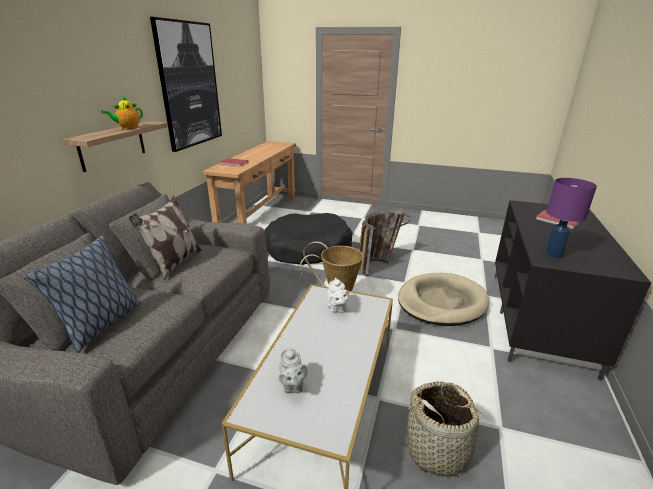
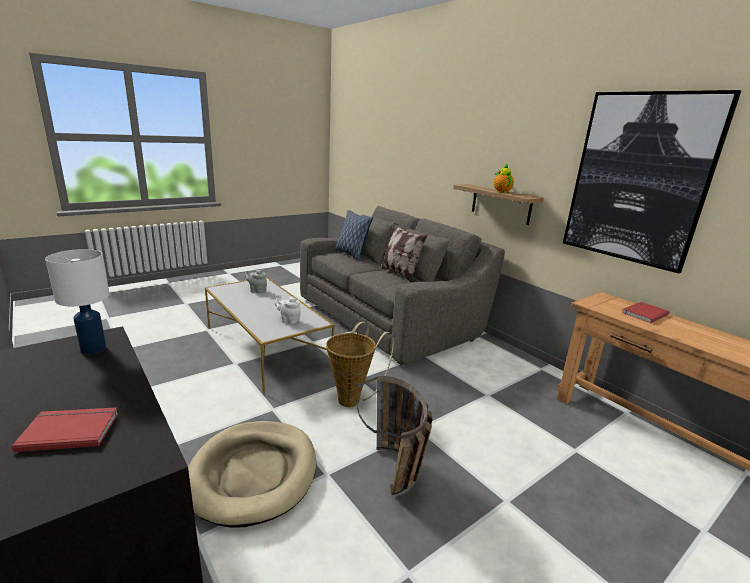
camera: 125 degrees right, 5 degrees down
(307, 249) = (499, 438): black dog bed -> none
(438, 450) = (177, 362): basket -> none
(553, 254) = (94, 349): purple table lamp -> white table lamp

